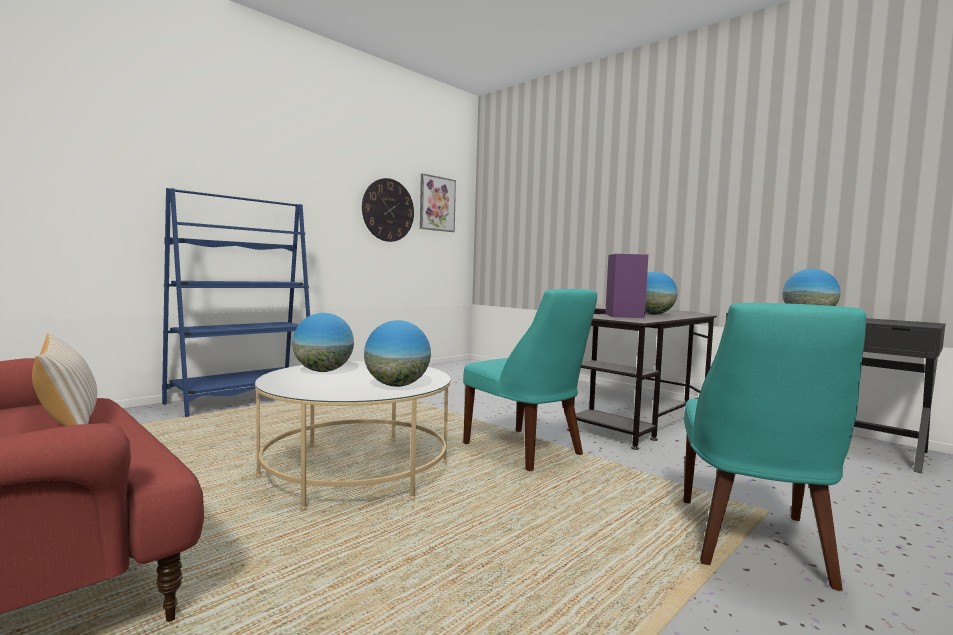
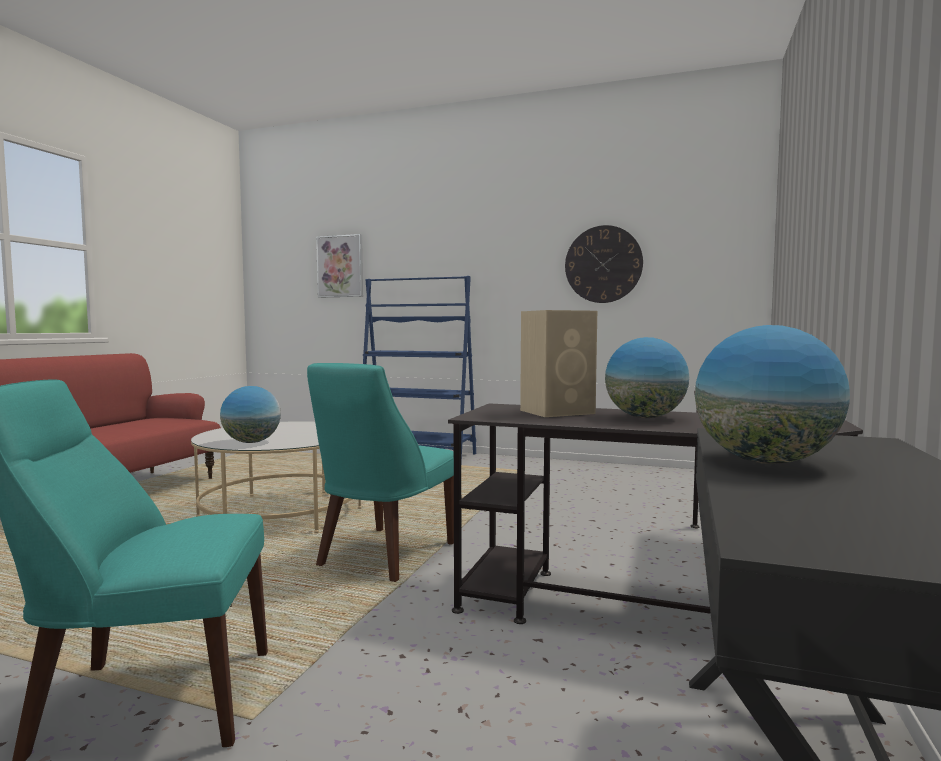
camera: 65 degrees right, 0 degrees up
(68, 417) = (155, 424): beige pillow -> none
(323, 371) = (293, 426): globe -> none
(437, 204) = (687, 243): picture -> picture (340, 266)
(624, 316) = (558, 412): purple speaker -> beige speaker

